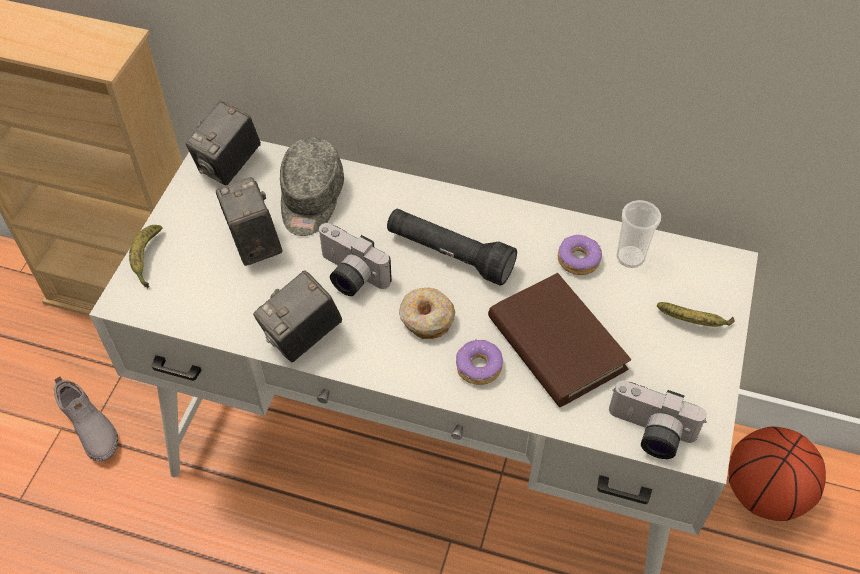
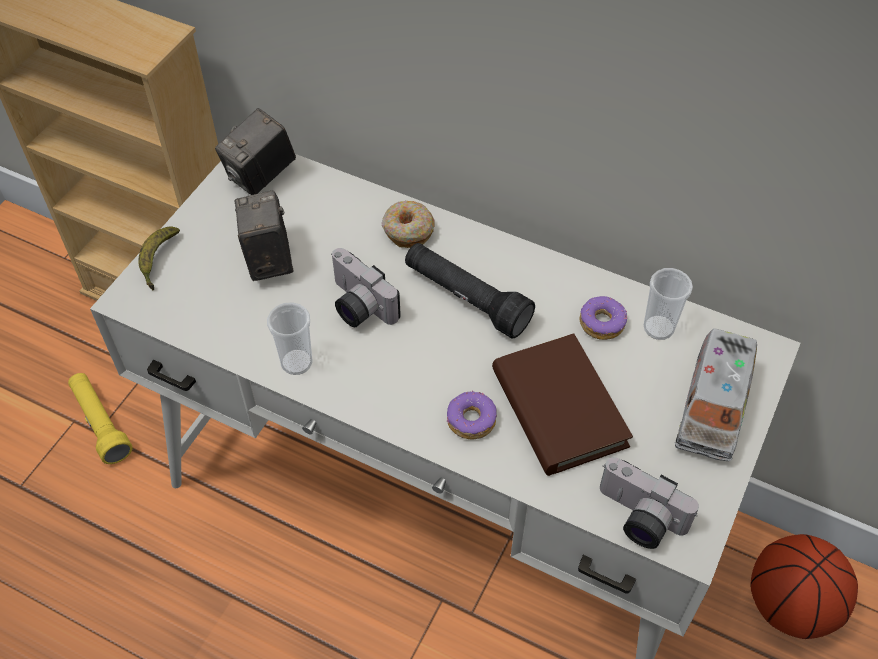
camera: 10 degrees right, 0 degrees up
(88, 426) = (100, 423): grey shoe -> yellow flashlight
(302, 337) = (296, 362): camera -> cup
(311, 199) = (336, 222): grey cap -> none
(426, 319) = (427, 362): donut -> donut (407, 230)
(694, 322) = (713, 407): banana -> toy truck

